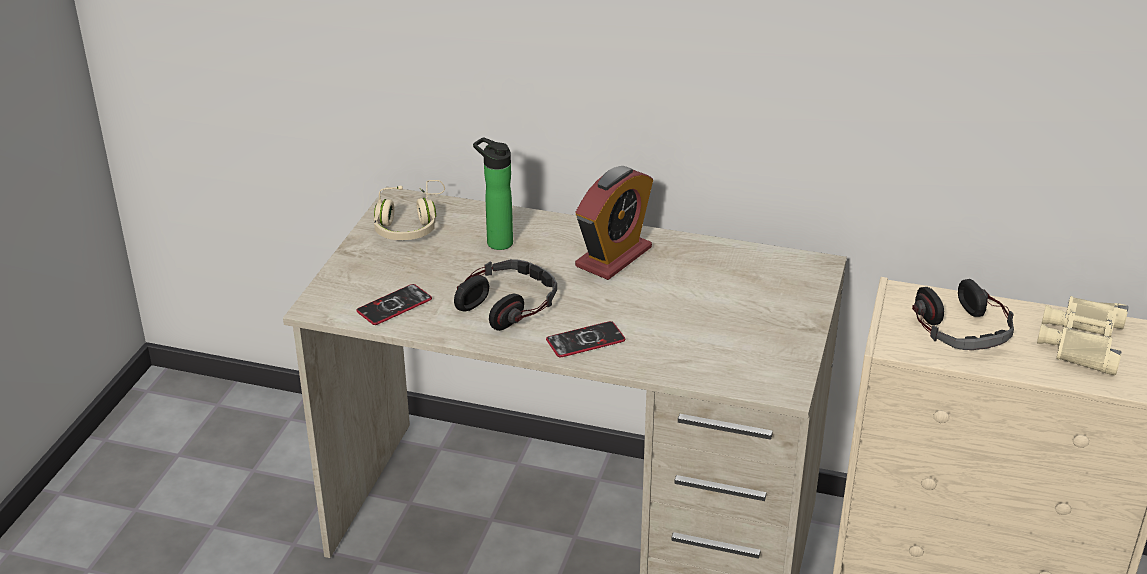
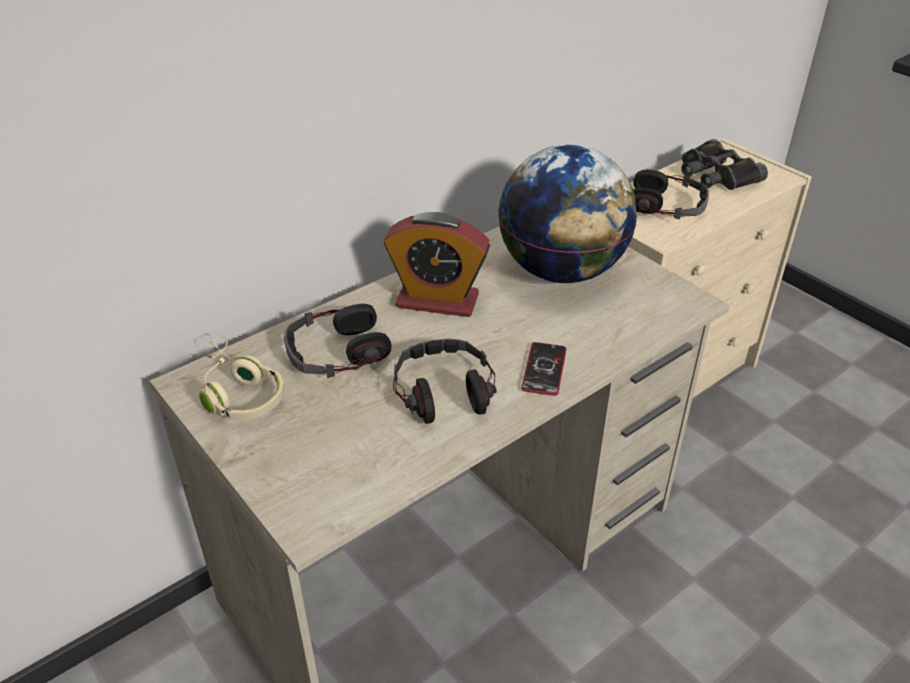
camera: 55 degrees left, 5 degrees up
(394, 306) = (368, 466): phone -> none
(496, 242) = (337, 353): bottle -> headphones
(613, 257) = (437, 301): alarm clock -> alarm clock turned 120 degrees clockwise
(736, 301) = (561, 271): none -> globe
(1080, 341) = (716, 174): beige binoculars -> black binoculars

